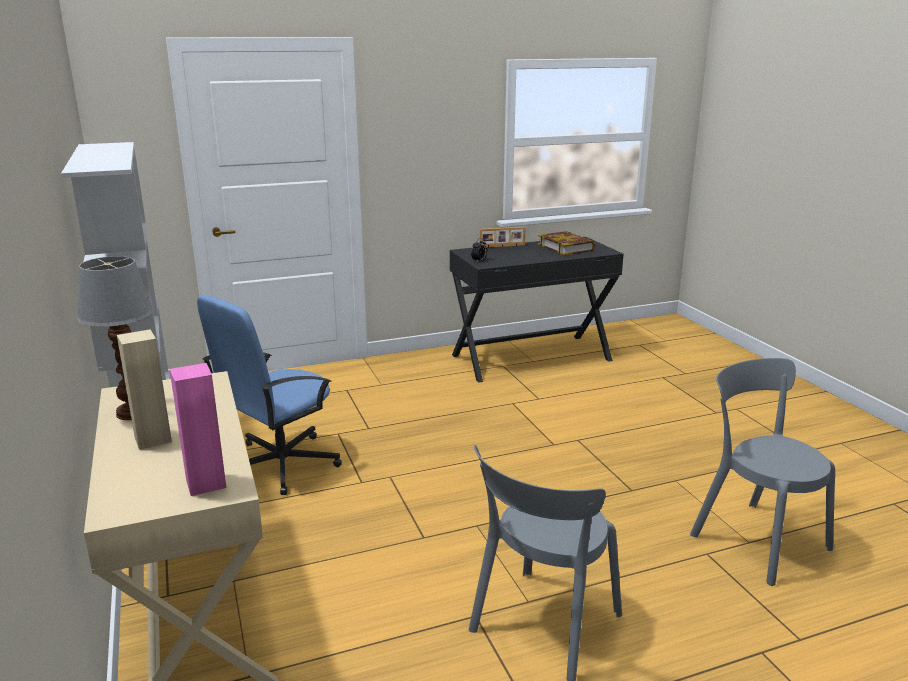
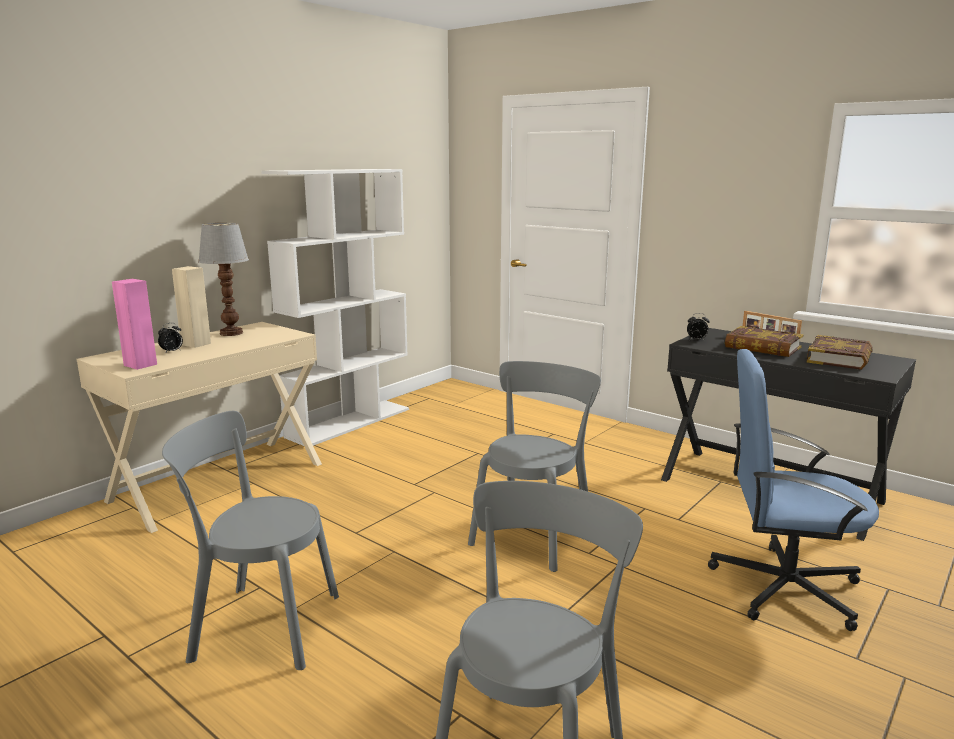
camera: 60 degrees right, 5 degrees down
(168, 458) = (172, 351): none -> alarm clock
(280, 464) = (408, 449): blue office chair -> blue office chair (783, 587)
(508, 455) = (534, 534): none -> grey chair
(520, 253) = (762, 347): none -> book

